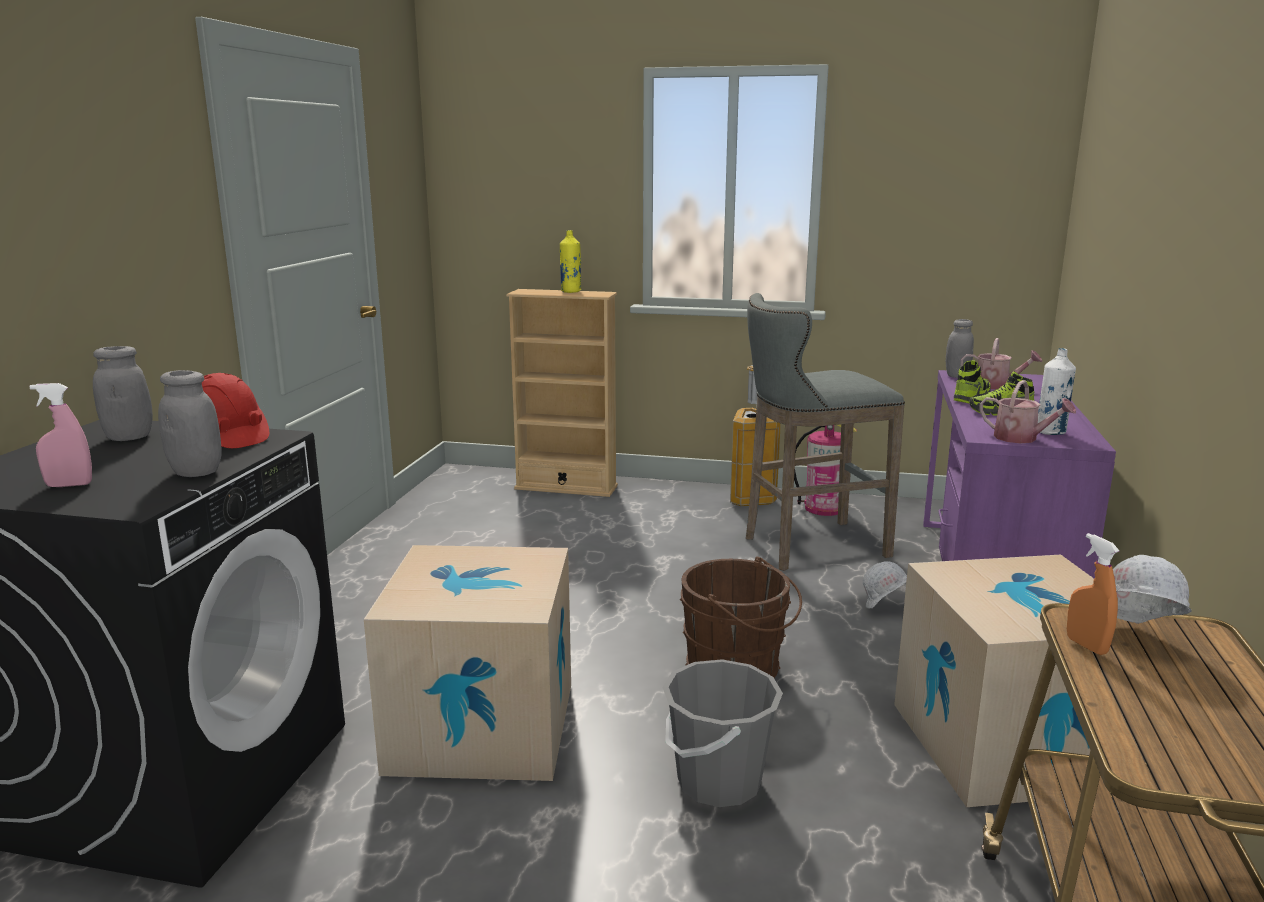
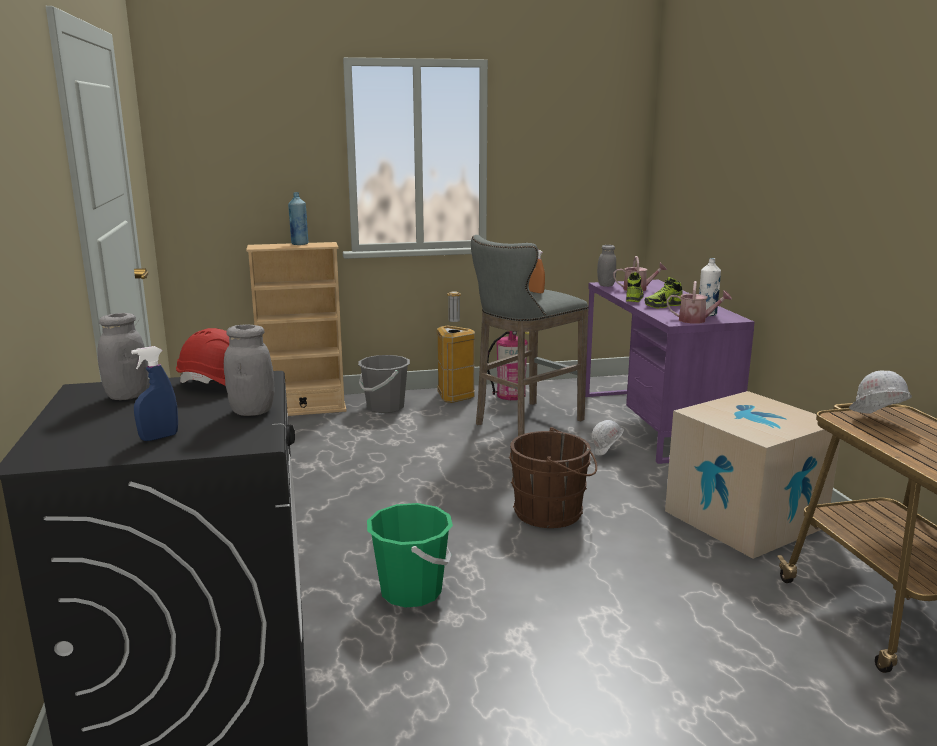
camera: 25 degrees left, 0 degrees up
(69, 485) = (159, 437): pink spray bottle -> blue spray bottle
(482, 727) = (411, 591): cardboard box -> green bucket
(571, 291) = (299, 244): yellow bottle -> blue bottle
(718, 782) = (604, 583): grey bucket -> grey bucket (385, 407)
(1086, 646) = (862, 429): orange spray bottle -> orange spray bottle (536, 292)

